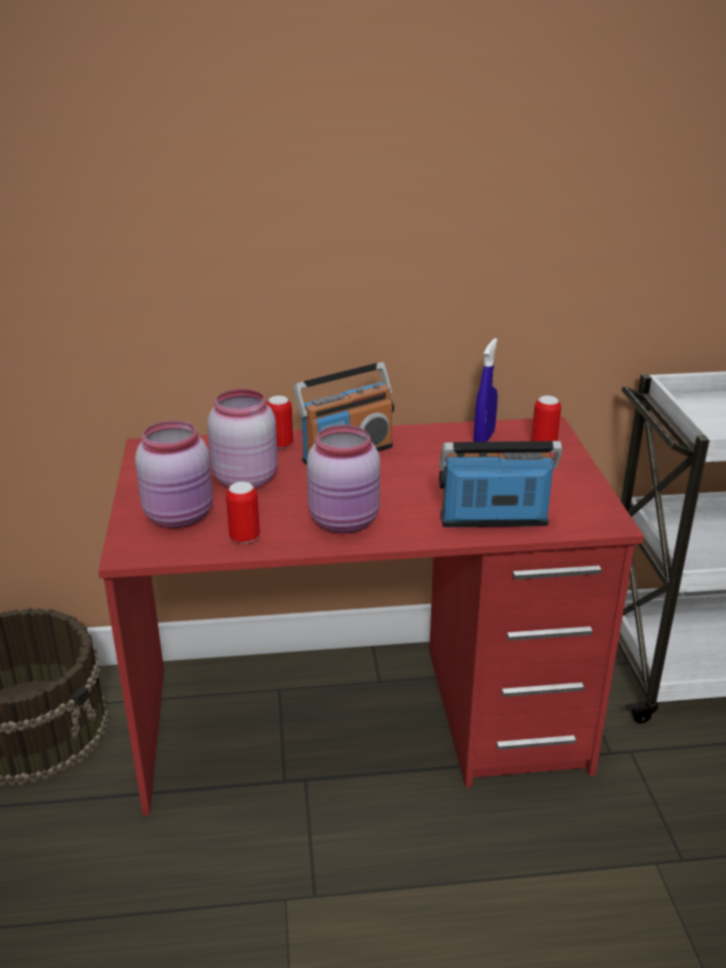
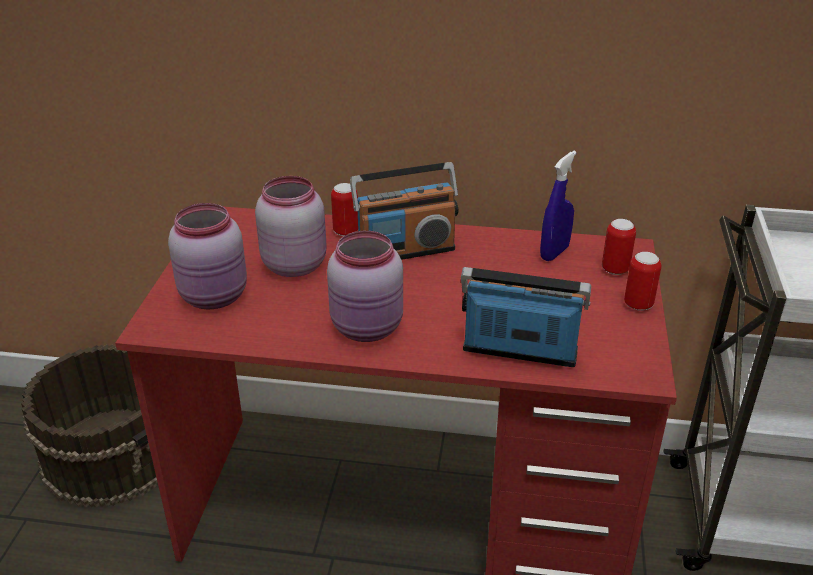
camera: 15 degrees right, 5 degrees up
(244, 538) = (263, 330): can -> can (638, 304)

